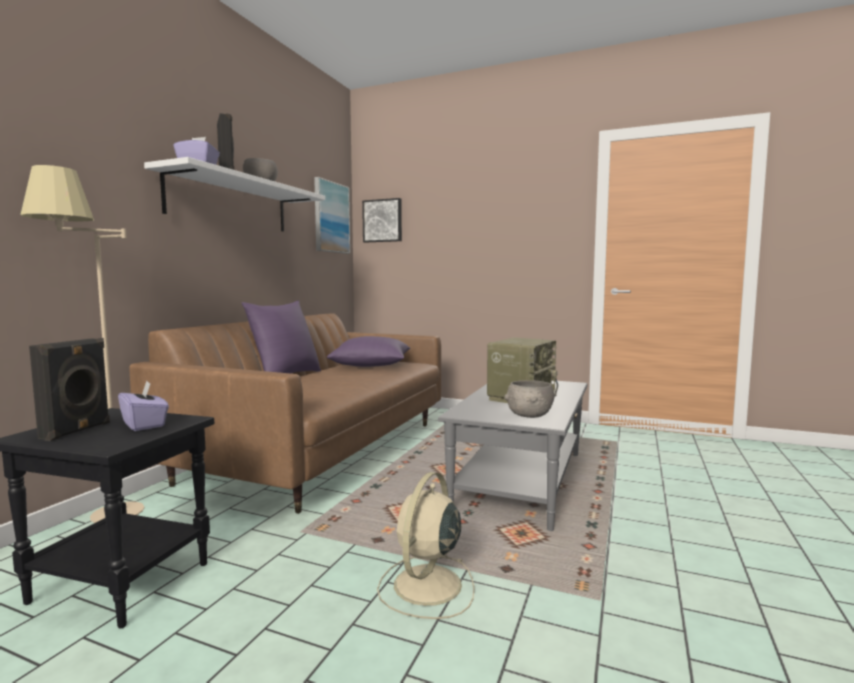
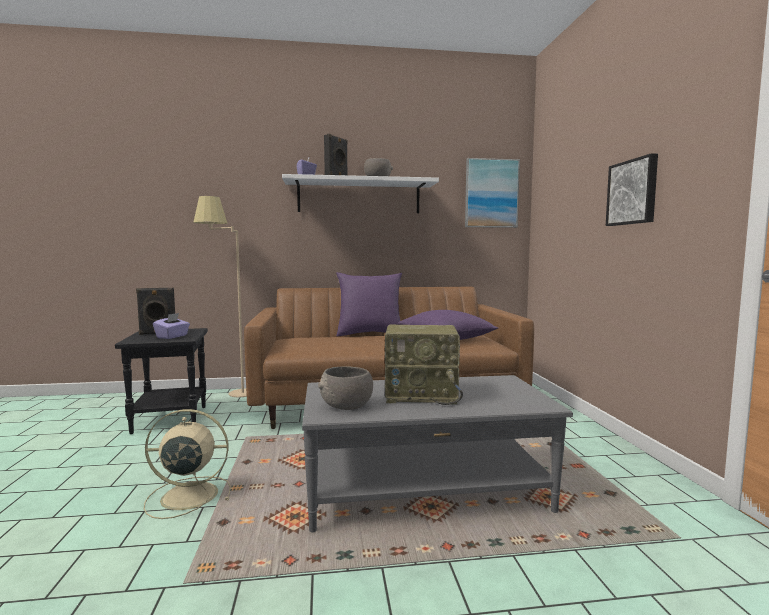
camera: 60 degrees right, 0 degrees up
(383, 221) = (547, 189): picture -> picture (633, 192)

